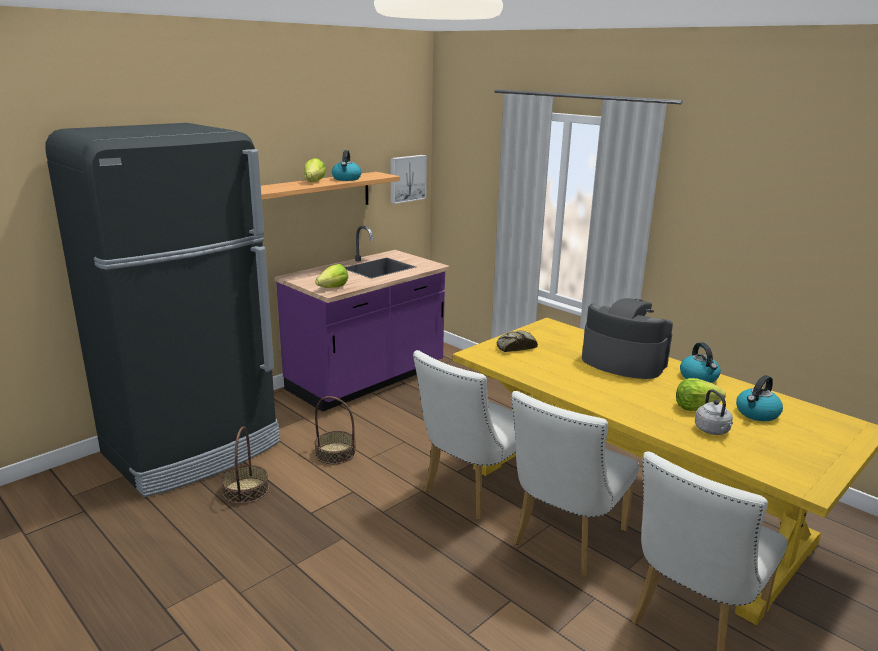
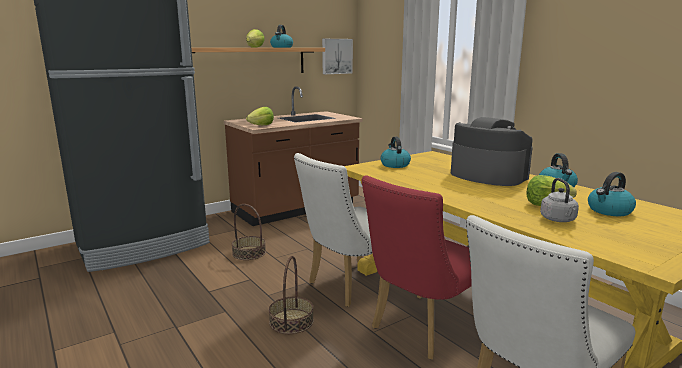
camera: 10 degrees right, 5 degrees down
(246, 490) = (166, 273): basket -> basket (291, 321)
(367, 380) = (296, 208): purple counter -> brown counter
(515, 347) = (394, 165): bread -> kettle
(564, 541) = (420, 329): white chair -> red chair

